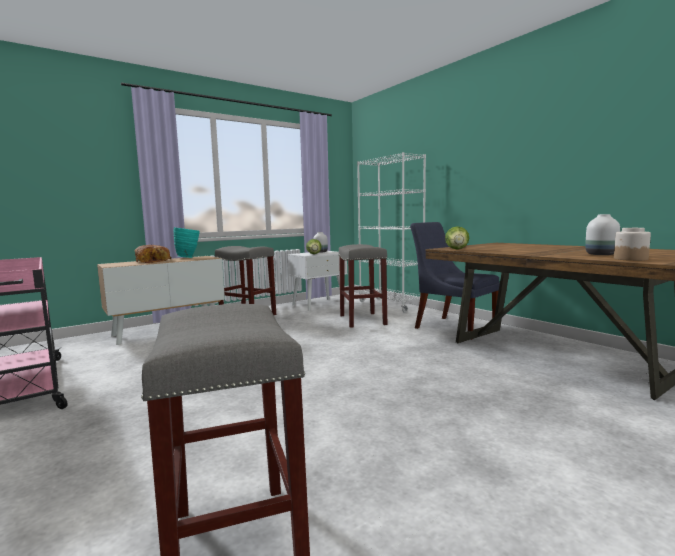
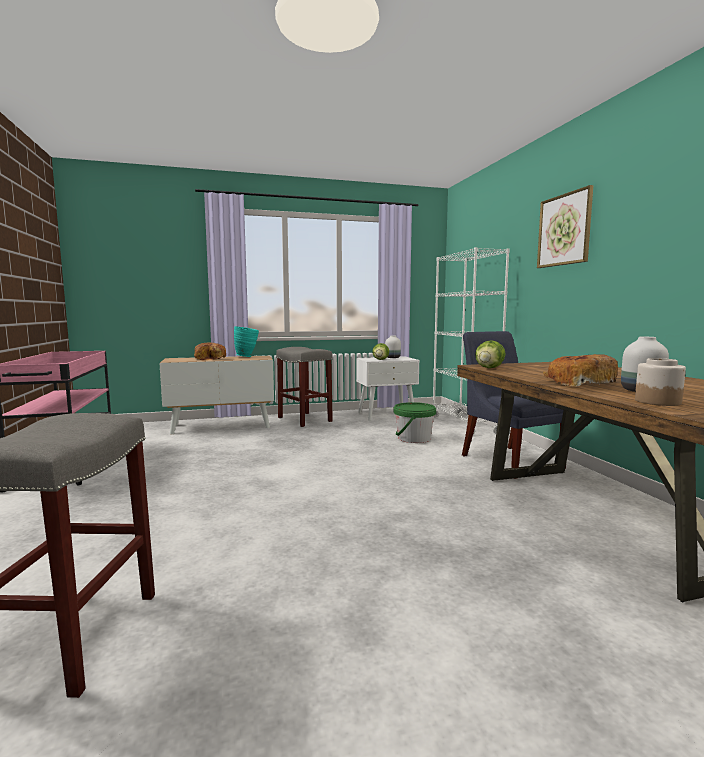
camera: 20 degrees right, 0 degrees up
(363, 320) = (413, 438): grey stool -> green bucket
(478, 139) = (564, 230): none -> picture
(550, 253) = (579, 383): none -> bread

